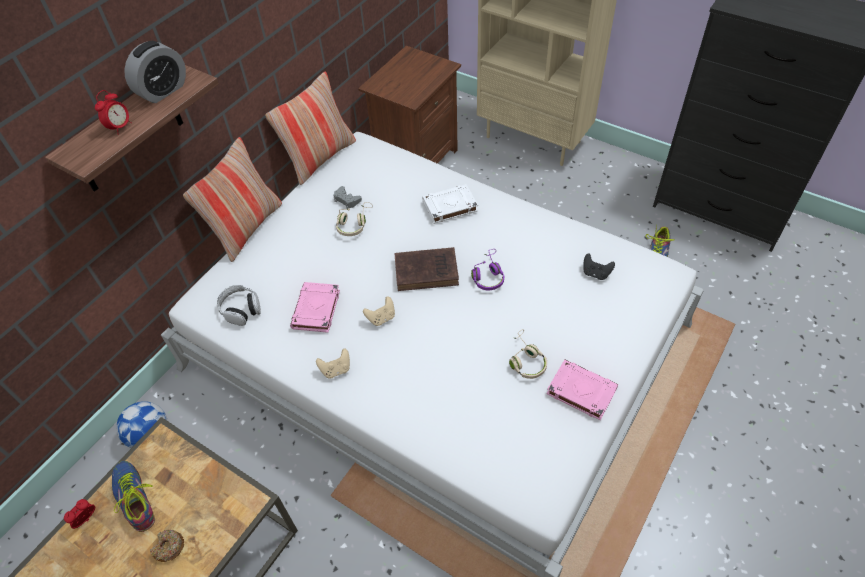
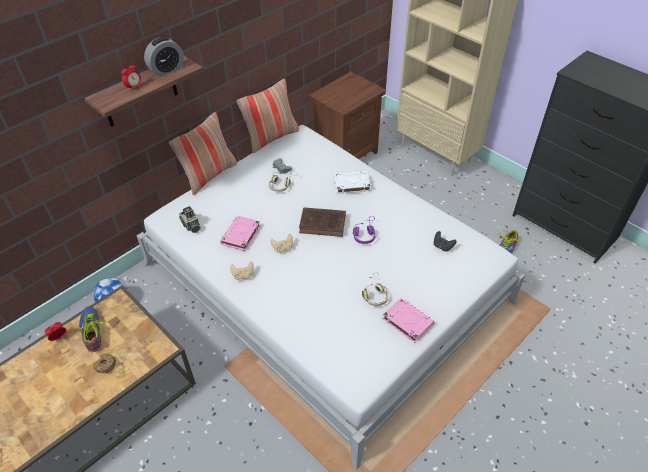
camera: 10 degrees right, 5 degrees down
(241, 309) = (191, 226): headphones -> camera

